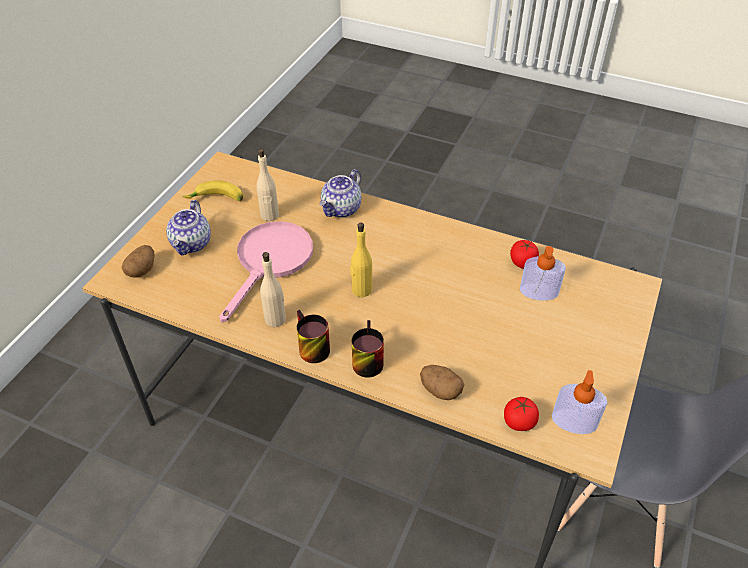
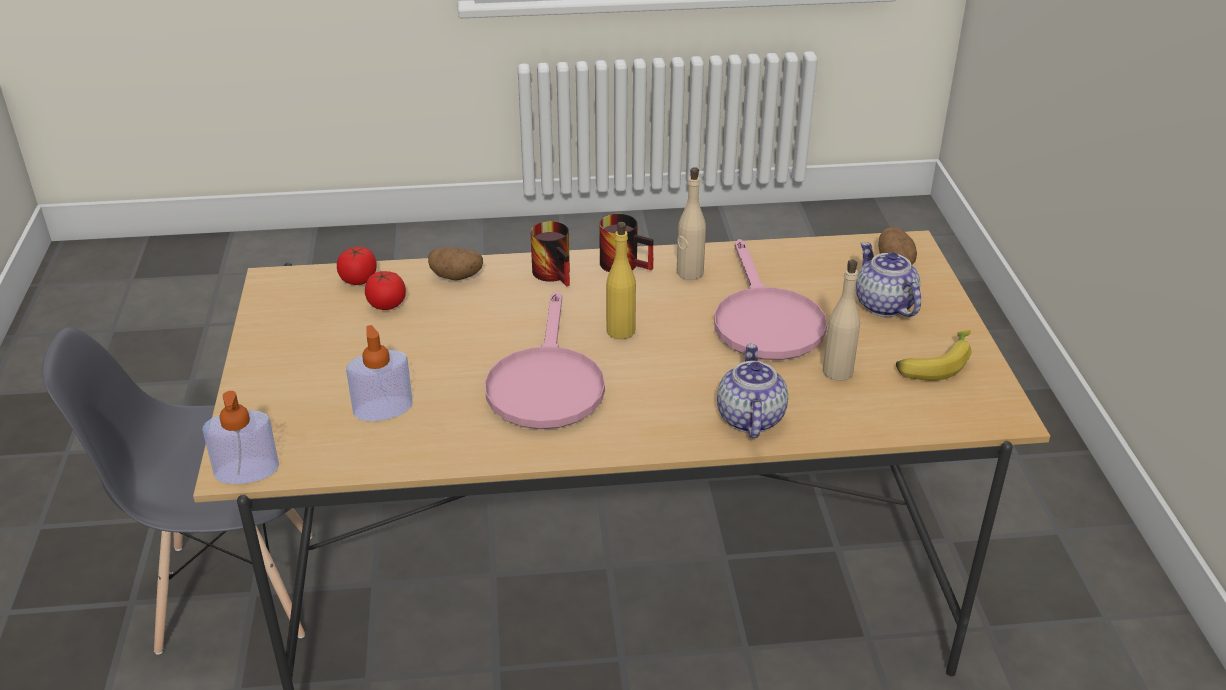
camera: 150 degrees right, 10 degrees down
(433, 271) = (545, 383): none -> pink frying pan
(522, 262) = (423, 440): tomato -> tomato (387, 304)
(574, 422) = (297, 297): soap dispenser -> soap dispenser (247, 471)

